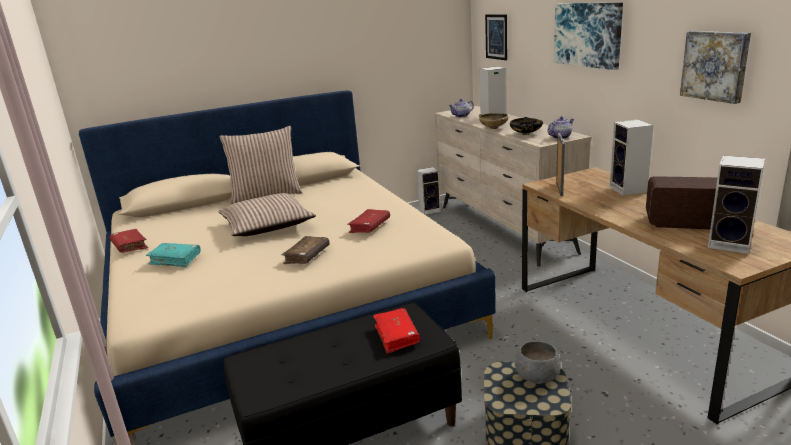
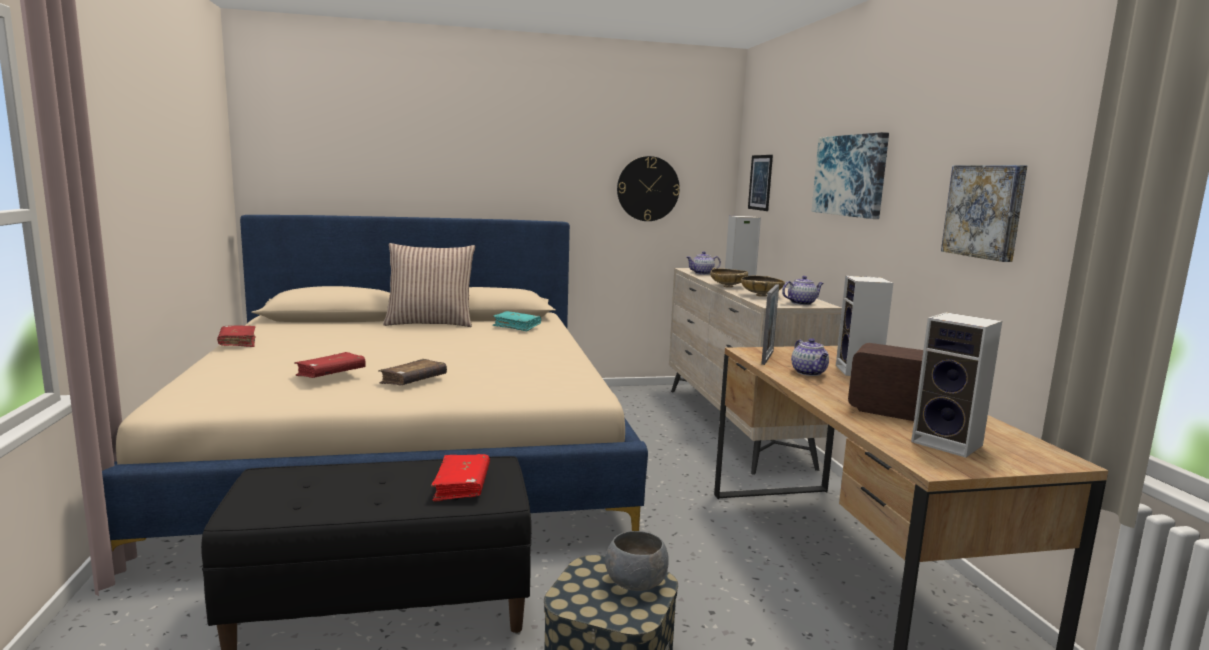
camera: 10 degrees right, 10 degrees down
(175, 260) = (268, 360): turquoise book -> turquoise book (517, 326)
(267, 225) = (400, 347): pillow -> none
(369, 227) = (513, 366): red book -> red book (331, 374)
(405, 51) = (648, 189): none -> wall clock
(430, 210) = (654, 391): speaker -> none
(526, 134) = (761, 295): black bowl -> beige bowl
(598, 198) = (809, 373): none -> teapot

